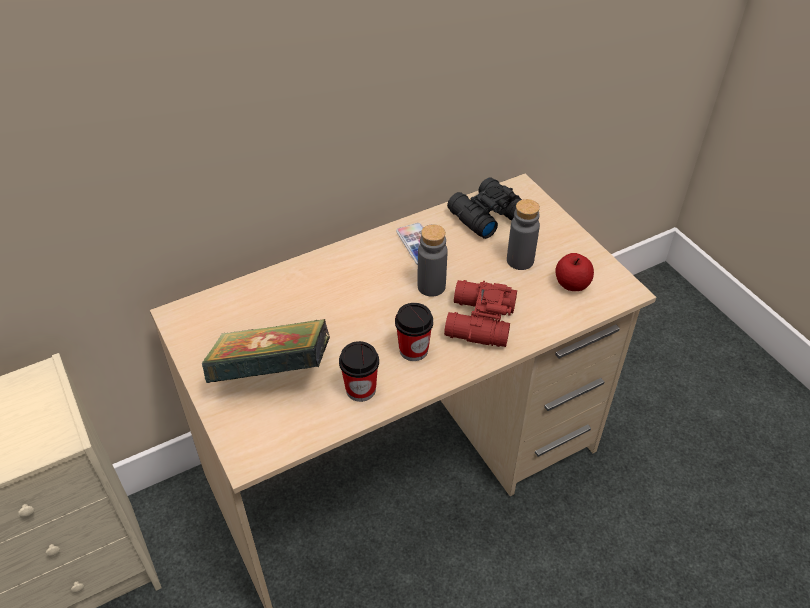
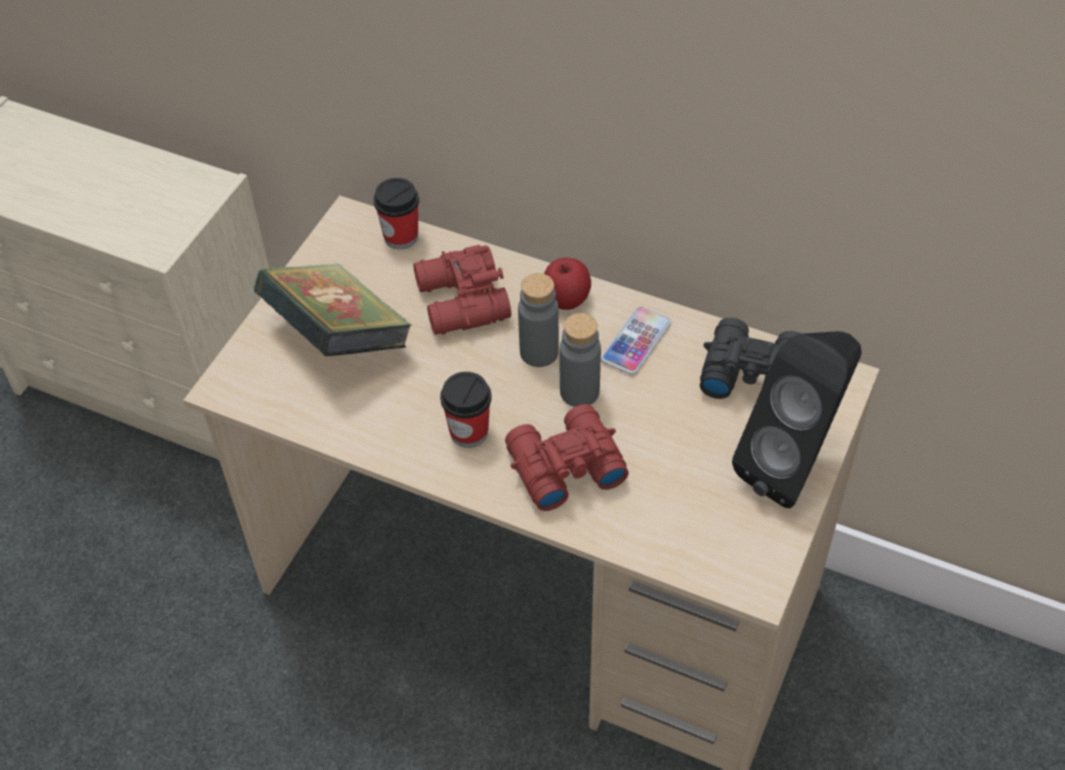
camera: 55 degrees right, 5 degrees up
(309, 300) = (460, 303): none -> red binoculars
(360, 389) = (376, 420): cup -> cup (401, 237)
(520, 260) = (704, 450): grey bottle -> grey bottle (539, 352)
(559, 235) = (793, 465): none -> black speaker
(572, 284) = (713, 524): apple -> apple (566, 299)

